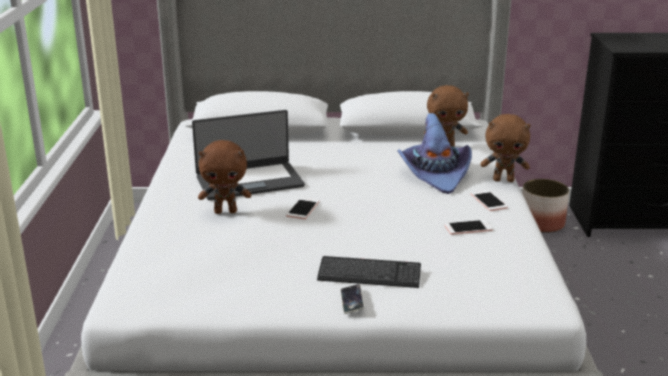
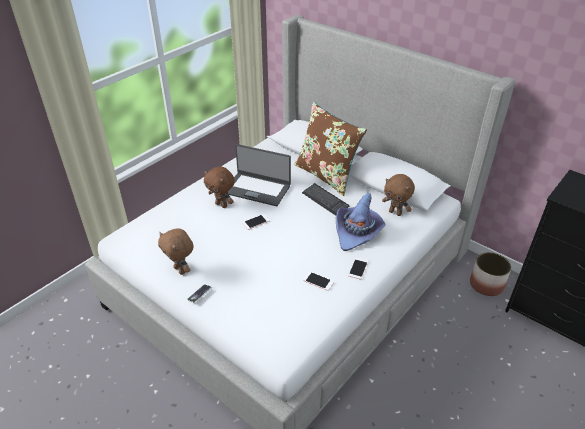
camera: 40 degrees right, 15 degrees up
(314, 143) = (327, 175): none -> brown pillow
(369, 274) = (228, 283): keyboard -> keyboard (325, 200)
(503, 180) = (392, 257): brown plush toy -> brown plush toy (181, 270)

